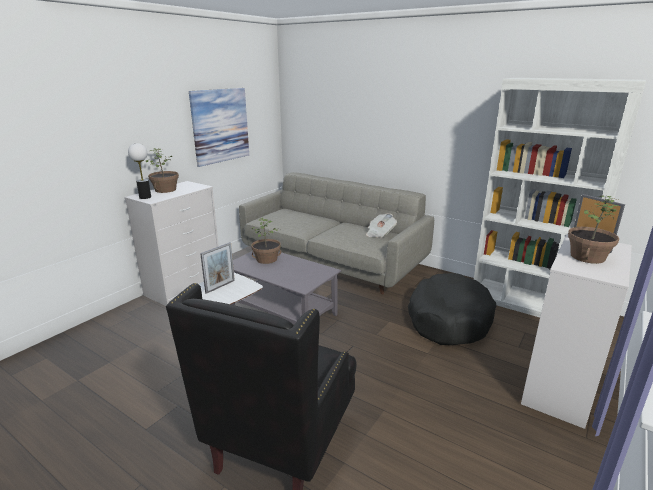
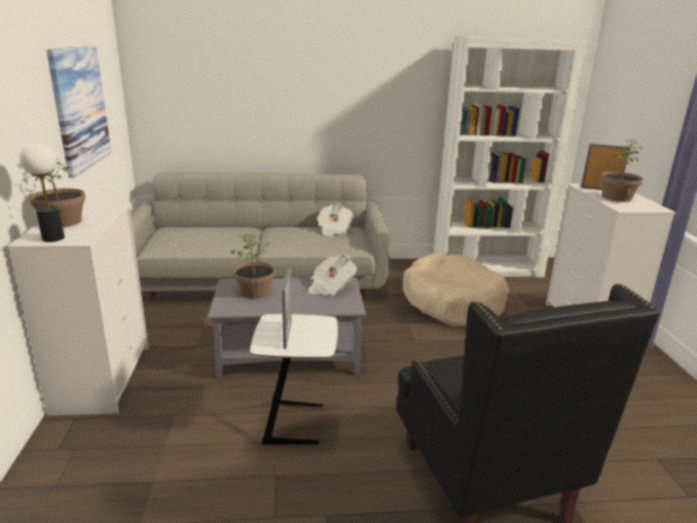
camera: 40 degrees left, 0 degrees up
(313, 270) = (330, 287): none -> newspaper
(448, 319) = (452, 302): black dog bed -> beige dog bed

